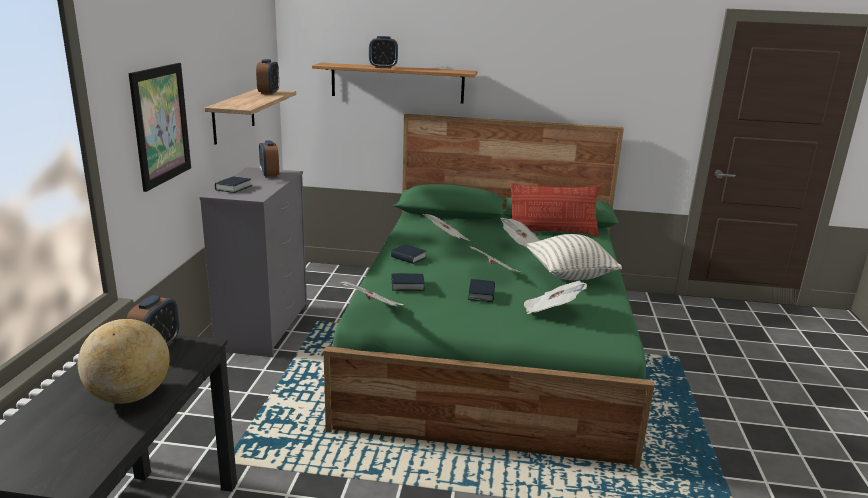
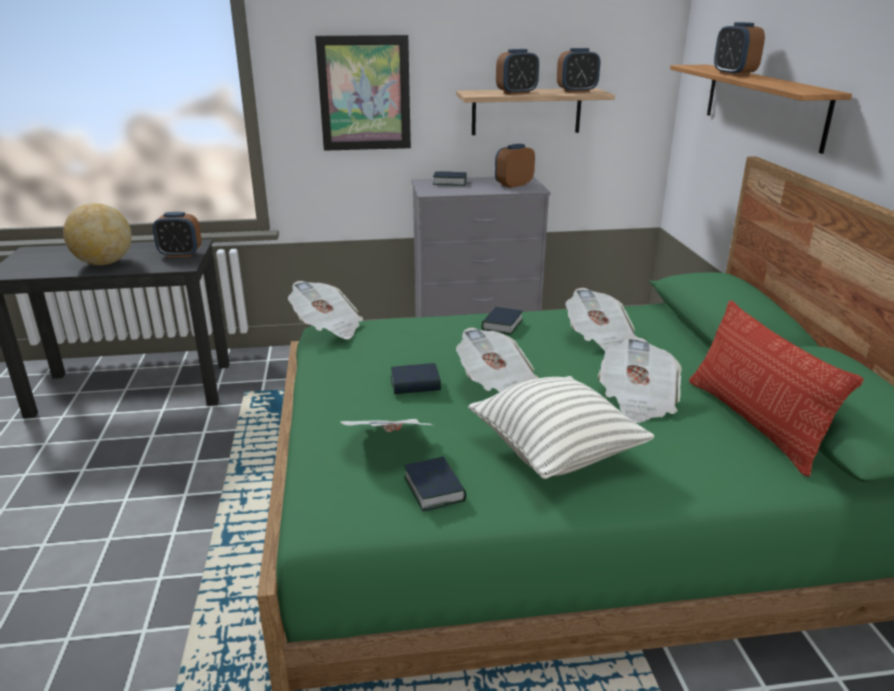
camera: 75 degrees right, 5 degrees up
(253, 101) = (516, 93): none -> alarm clock
(407, 285) = (399, 333): book -> book (434, 489)

